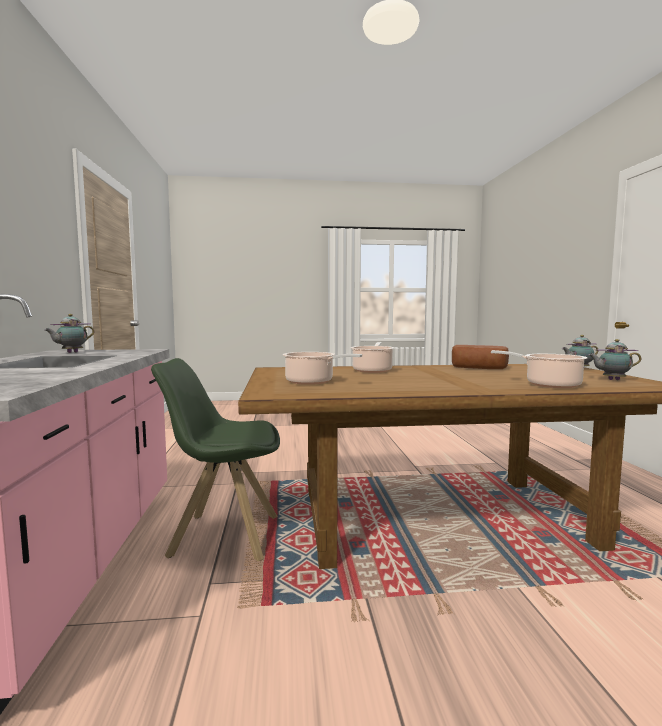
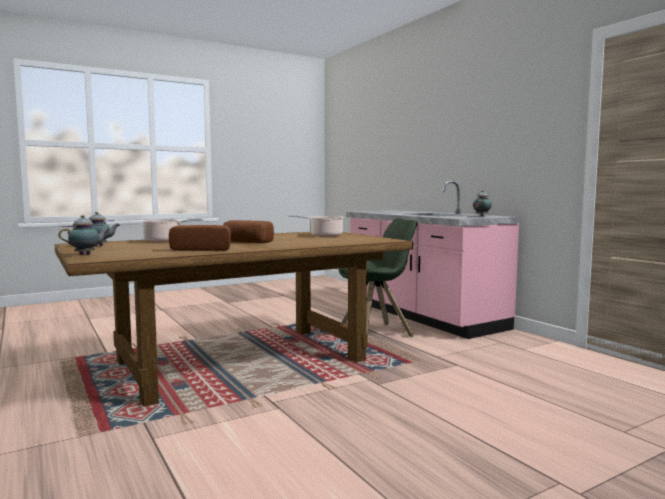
camera: 155 degrees right, 0 degrees up
(372, 370) = (303, 243): cooking pot -> none
(435, 375) = (245, 242): none -> bread

